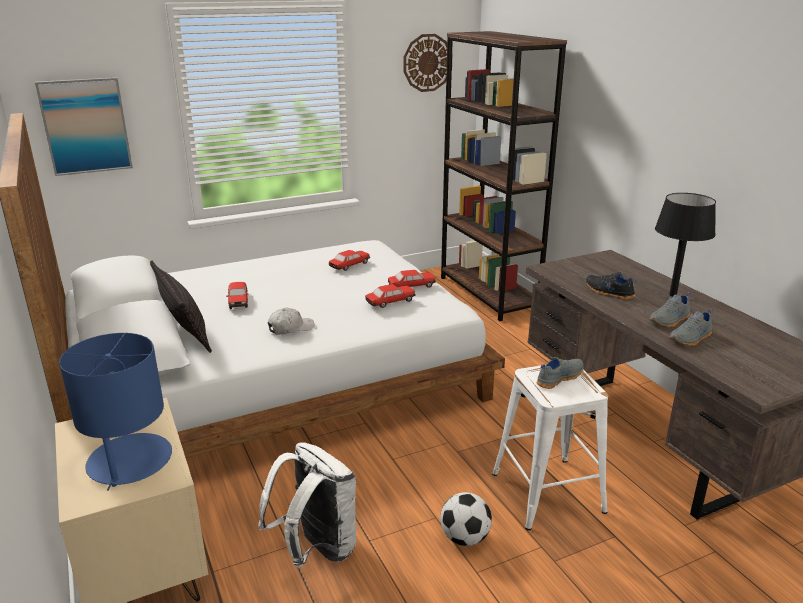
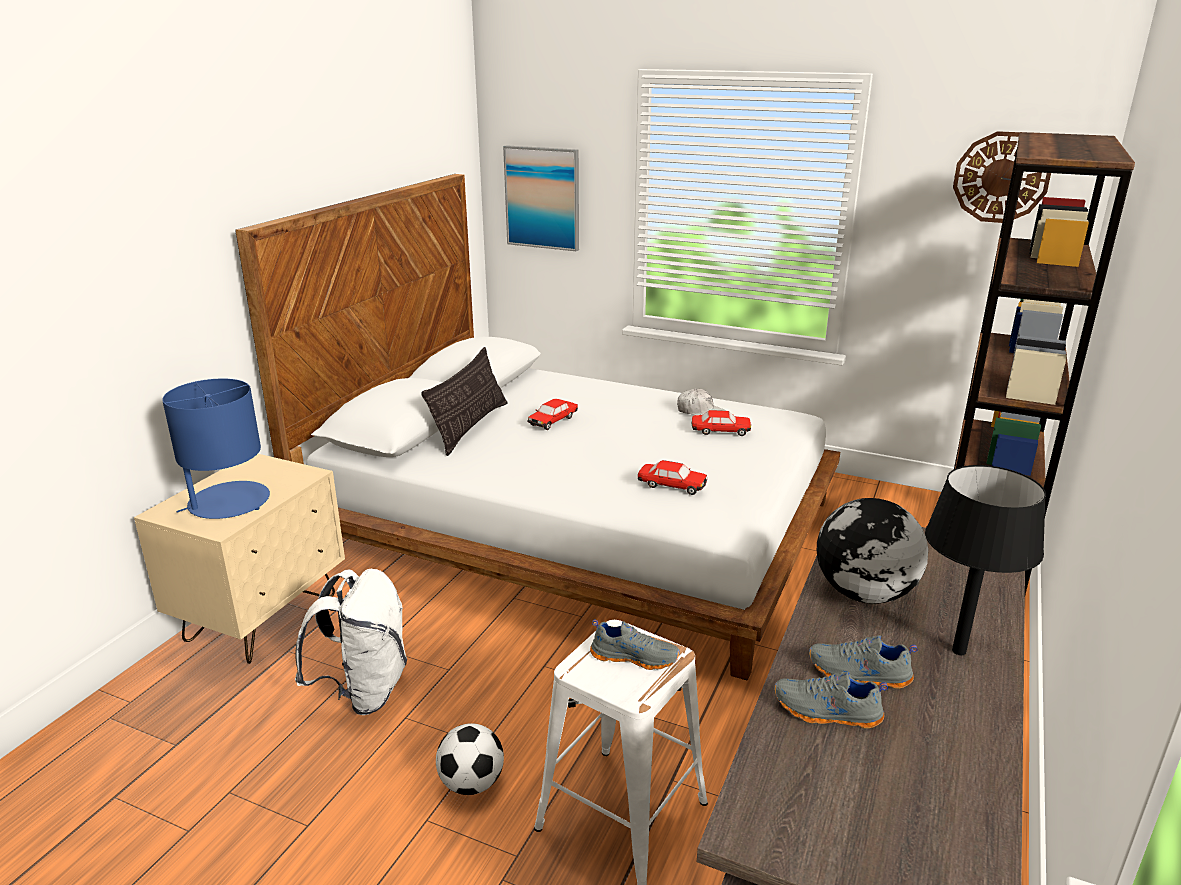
camera: 50 degrees right, 0 degrees up
(290, 328) = (539, 466): white cap -> white cap (700, 412)
(411, 286) = (736, 481): toy car -> none
(608, 292) = (863, 594): black shoe -> globe

